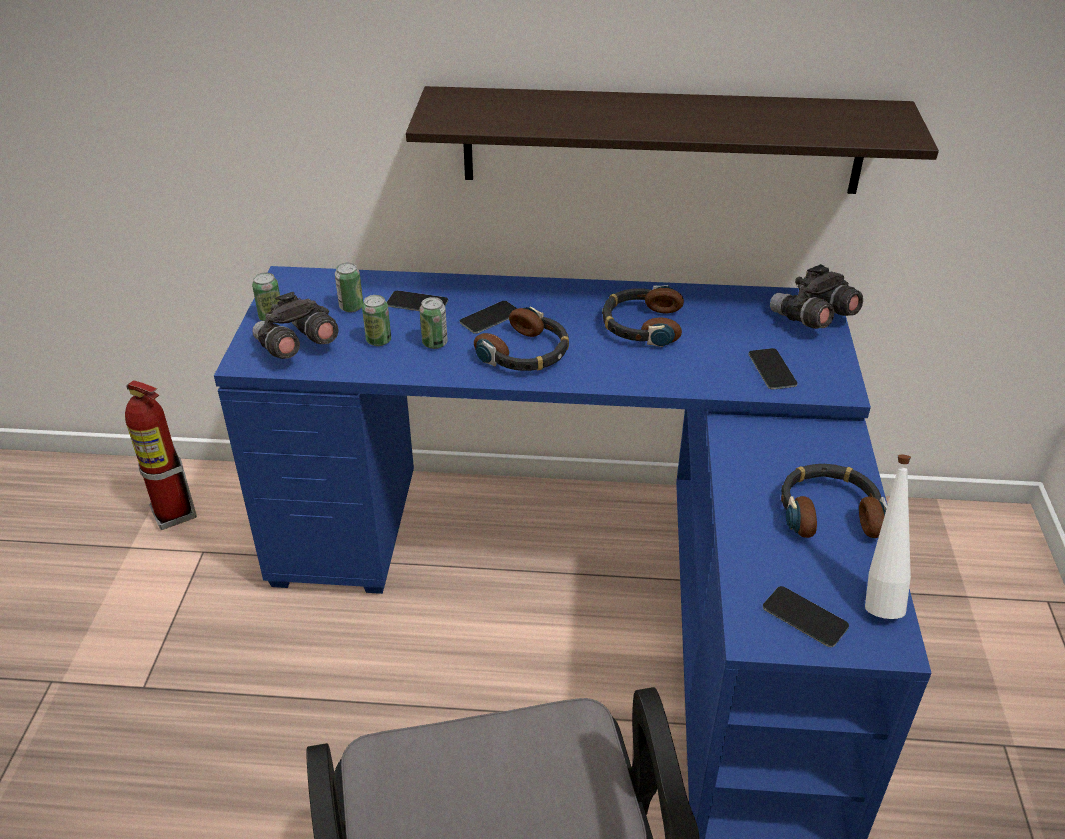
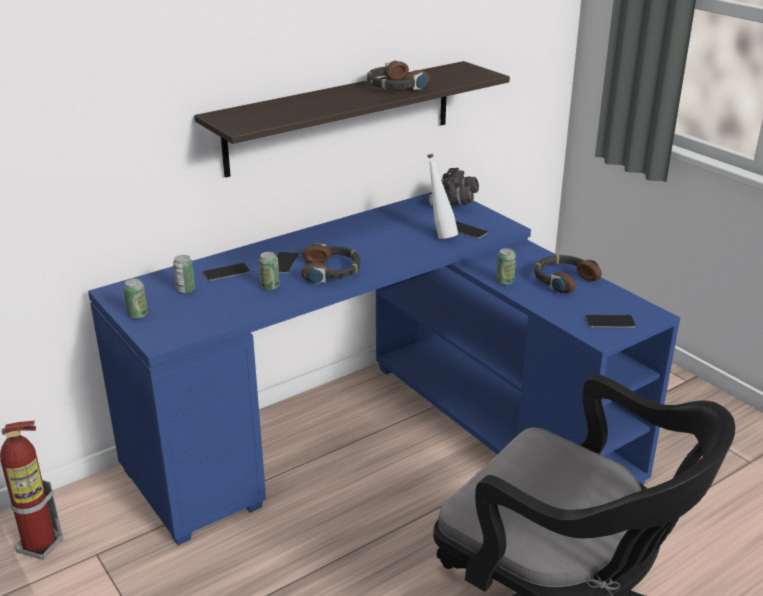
camera: 40 degrees left, 10 degrees down
(296, 348) = (183, 322): grey binoculars -> none
(378, 340) = (232, 298): can -> can (504, 281)
(641, 325) = (374, 236): headphones -> headphones (395, 86)
(878, 596) = (625, 301): white bottle -> white bottle (440, 235)

